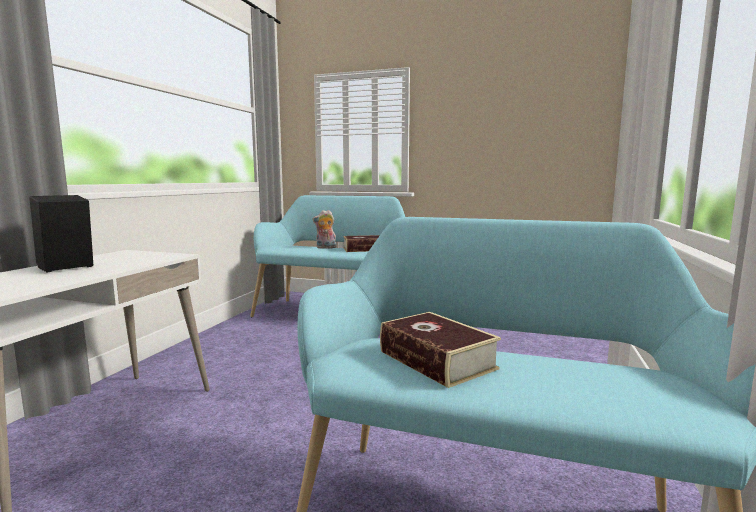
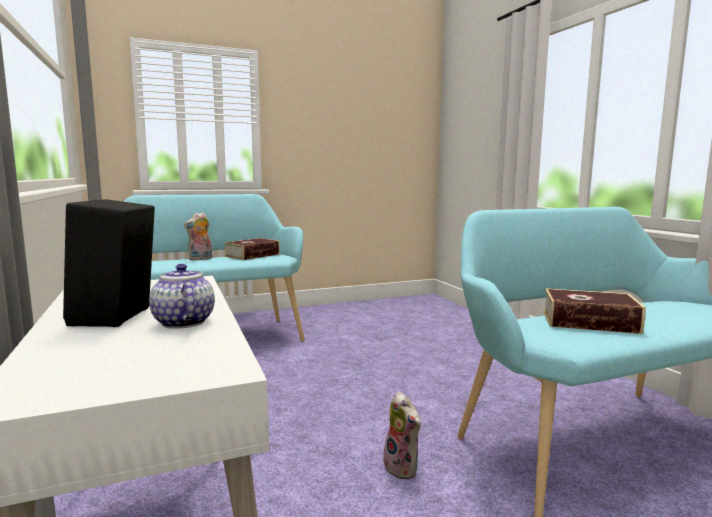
camera: 40 degrees left, 0 degrees up
(70, 275) = (182, 322): none -> teapot
(281, 450) = (403, 468): none -> plush toy

